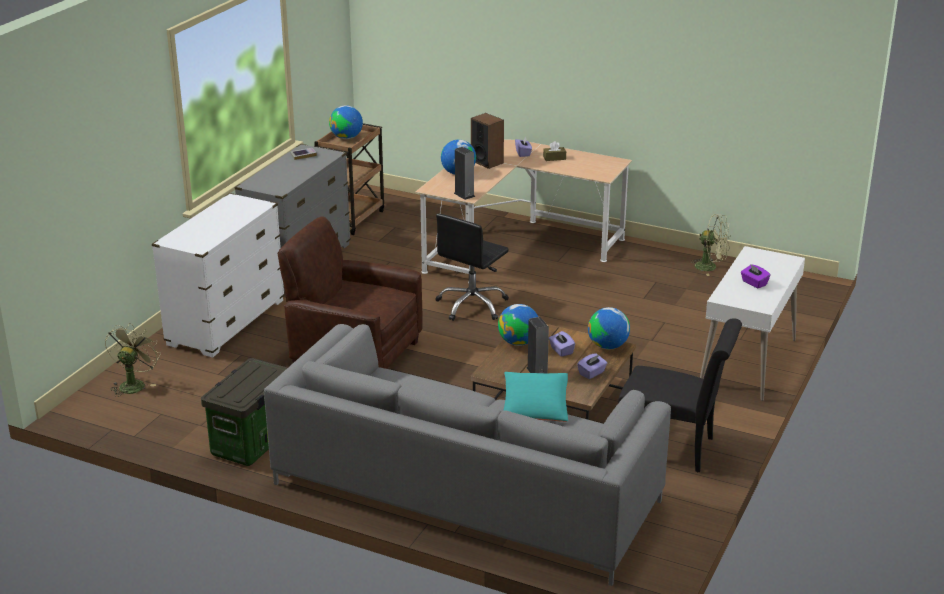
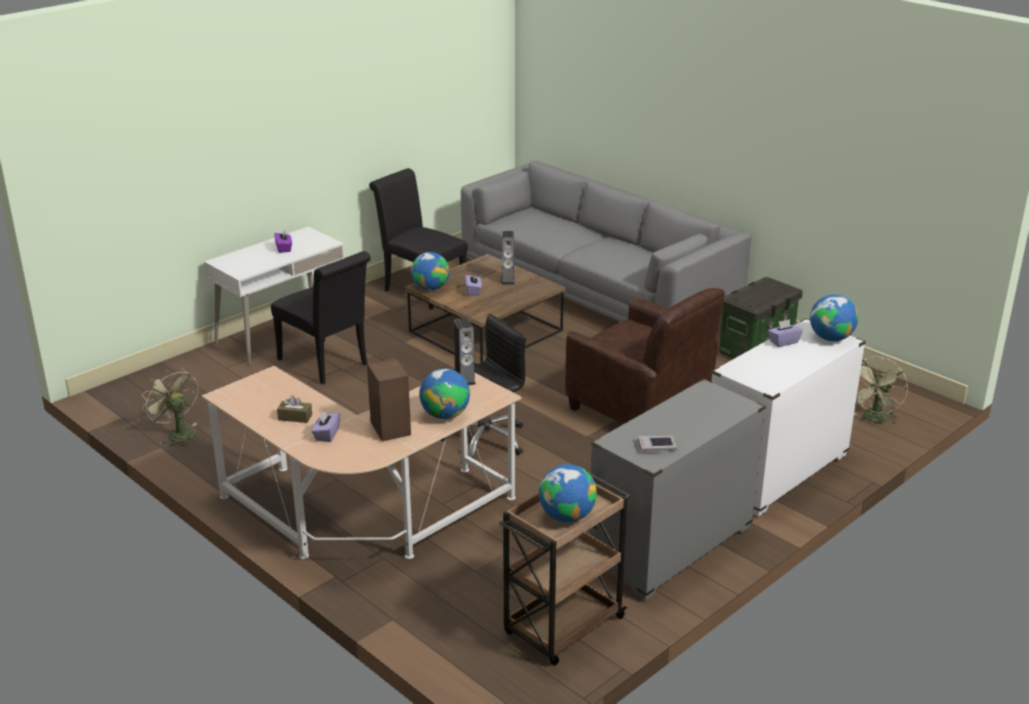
camera: 160 degrees left, 0 degrees up
(518, 342) = (504, 303): globe -> globe (830, 338)
(535, 407) = (538, 240): turquoise pillow -> none
(592, 373) = (465, 272): purple tissue box -> purple tissue box (783, 342)
(668, 341) = (326, 364): none -> black chair

